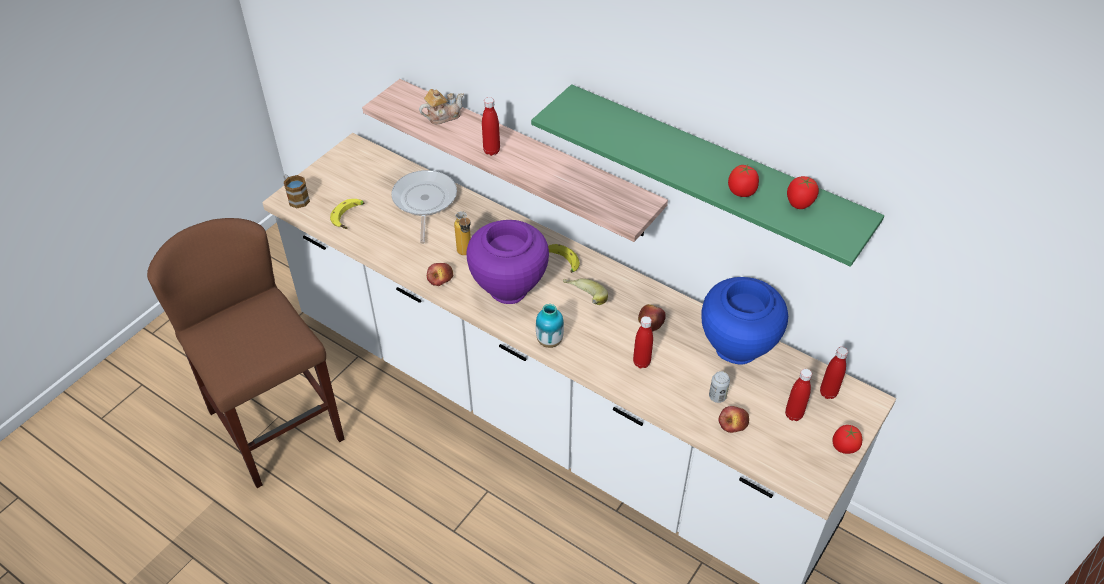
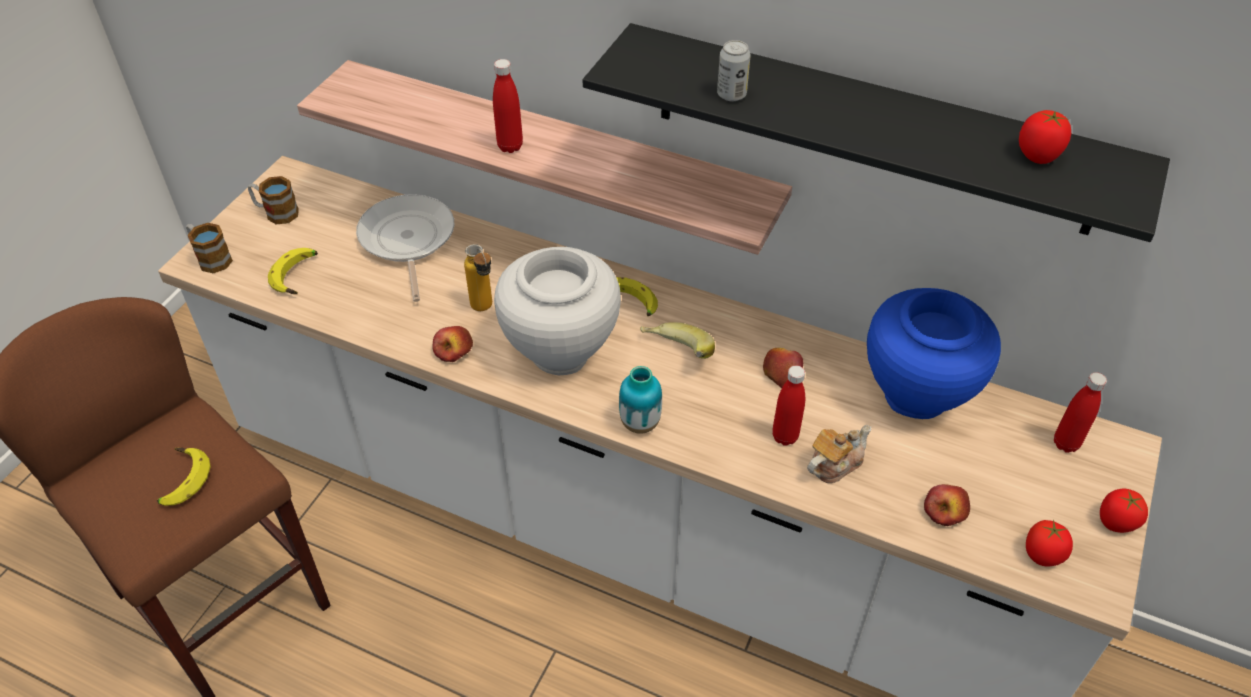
camera: 10 degrees left, 0 degrees up
(259, 338) = (181, 480): none -> banana
(342, 172) = (276, 212): none -> mug
(442, 116) = (424, 105): teapot -> teapot (834, 464)
(509, 288) = (560, 352): purple vase -> white vase
(713, 171) = (871, 129): green shelf -> black shelf
(717, 396) = (910, 472): can -> can (731, 95)
(741, 192) = (944, 149): tomato -> tomato (1043, 555)
(793, 415) = (1028, 484): red bottle -> none

